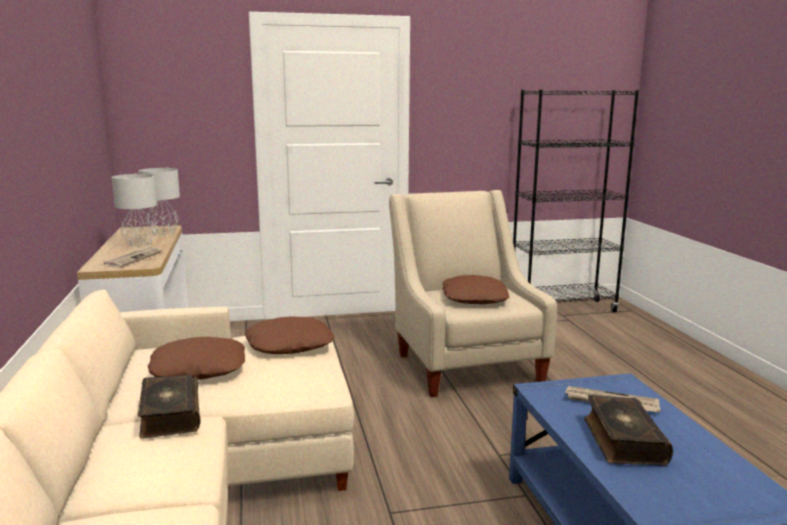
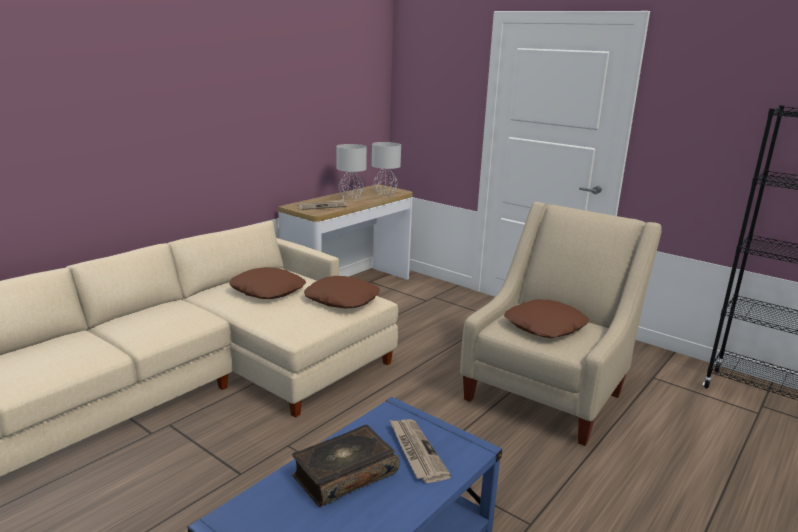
camera: 50 degrees right, 5 degrees up
(169, 416) = (201, 307): book -> none

